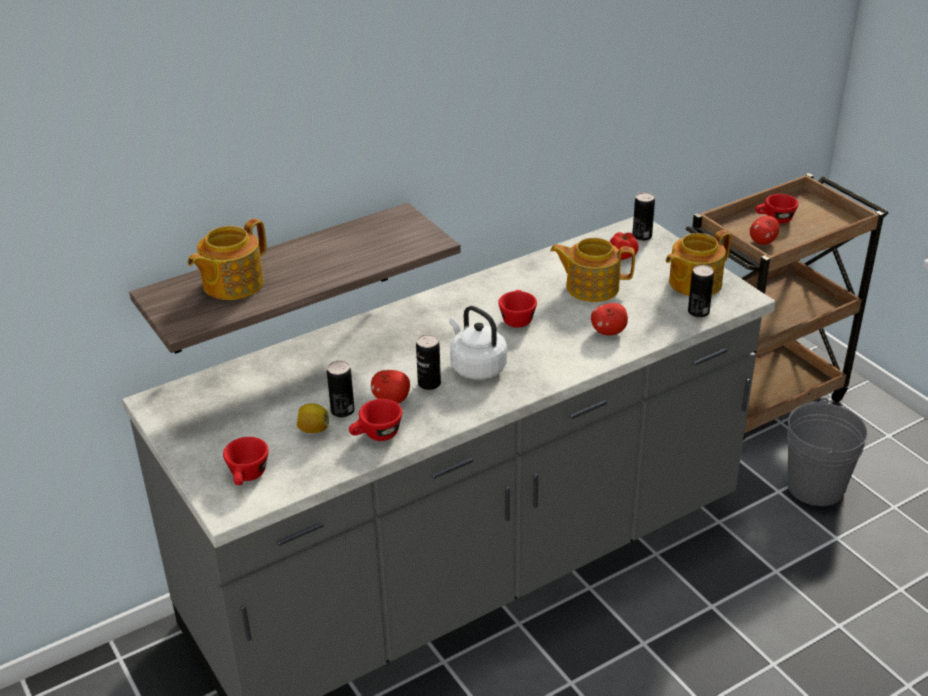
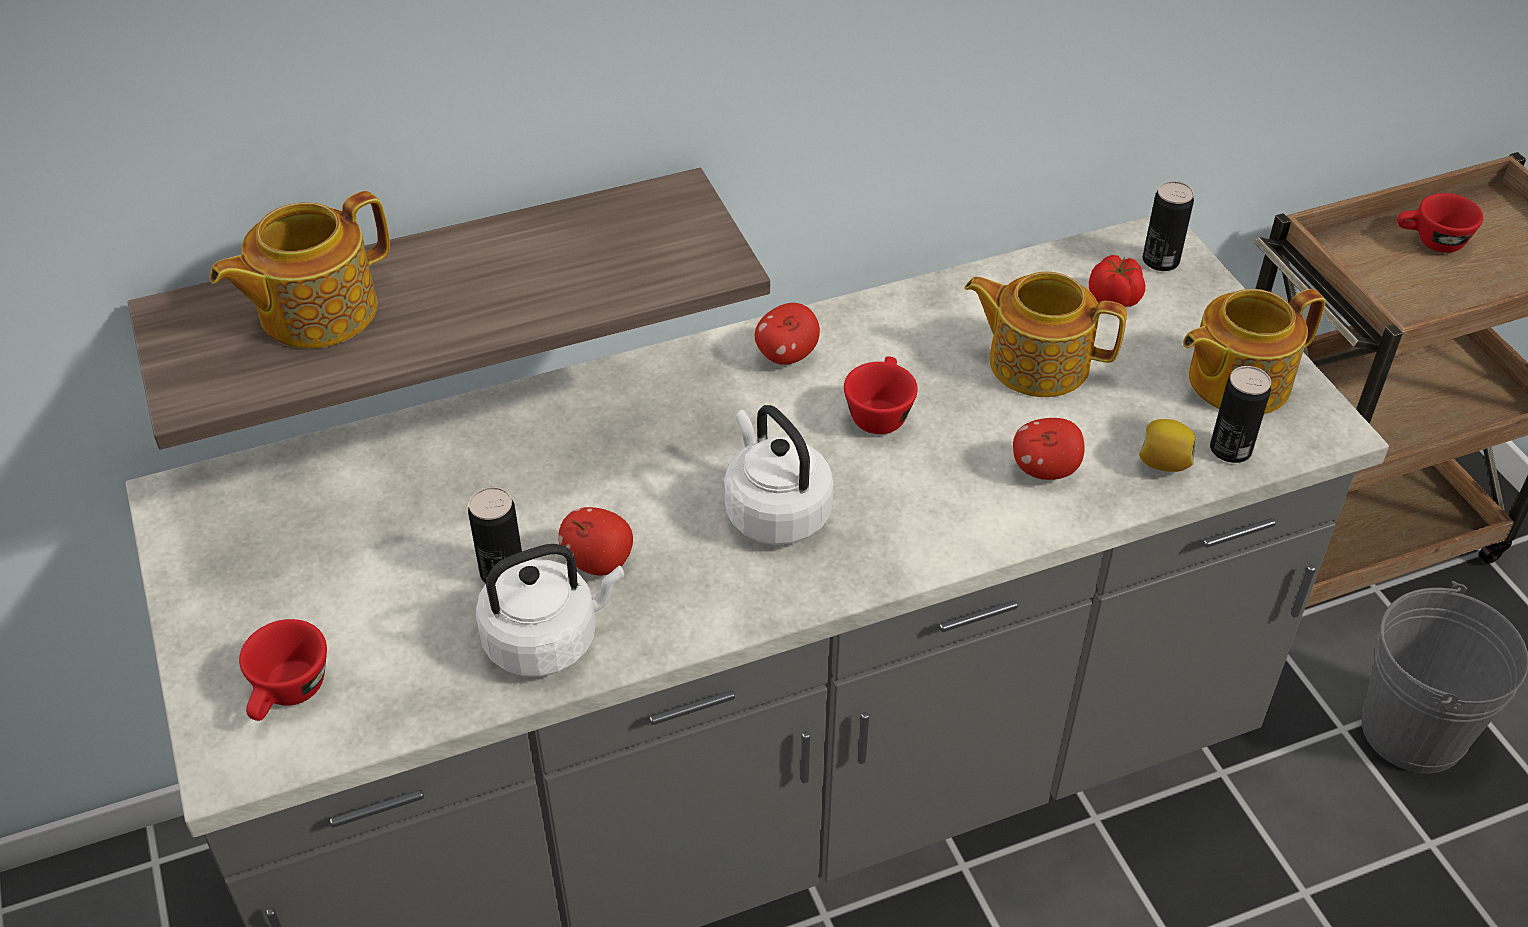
camera: 10 degrees right, 10 degrees up
(313, 429) = (437, 606): lemon -> lemon (1163, 463)
(376, 435) = (547, 640): red cup -> white kettle
(429, 384) = (677, 536): can -> none
(762, 242) = (1397, 288): apple -> apple (786, 355)

